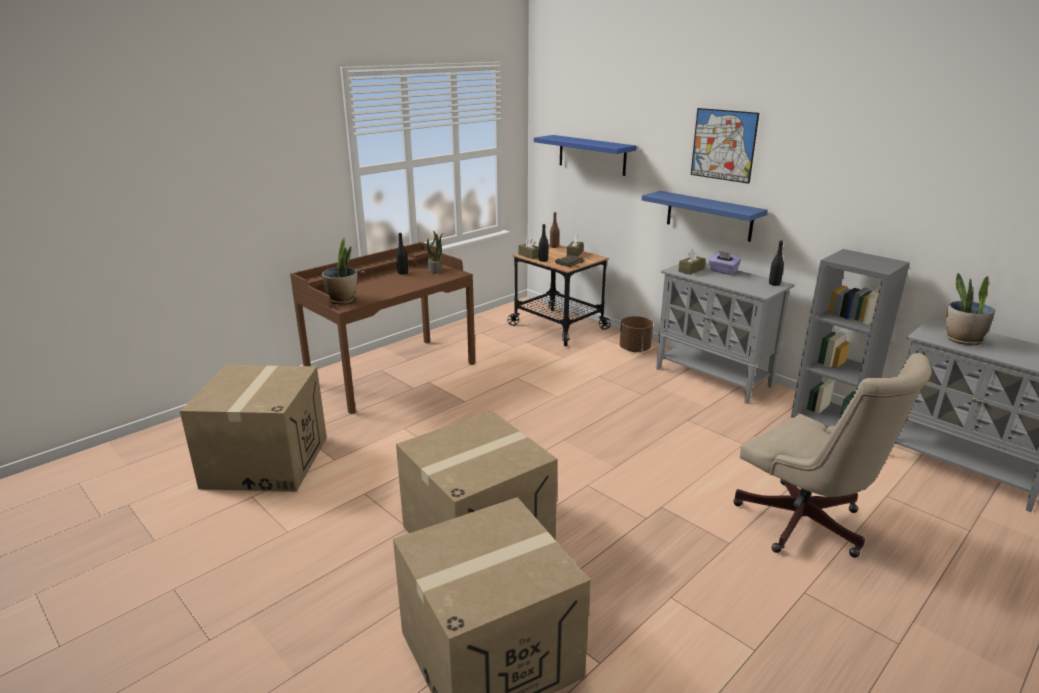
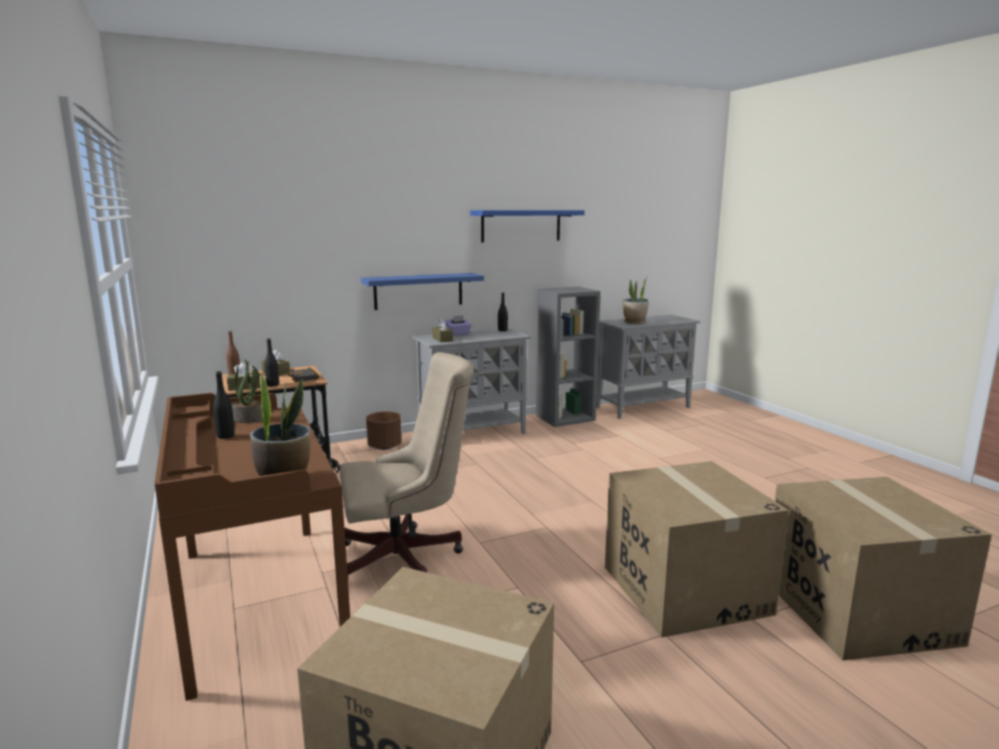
camera: 70 degrees left, 10 degrees down
(592, 155) = (258, 254): blue shelf -> blue shelf (521, 225)
(723, 145) = (422, 222): picture -> none
(807, 526) = (694, 458): beige office chair -> beige office chair (407, 558)

